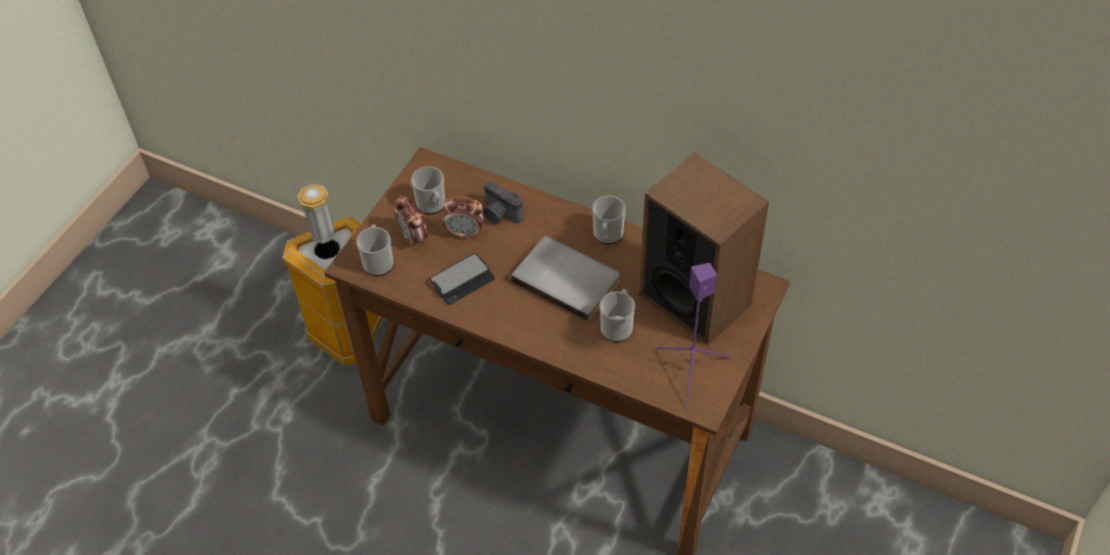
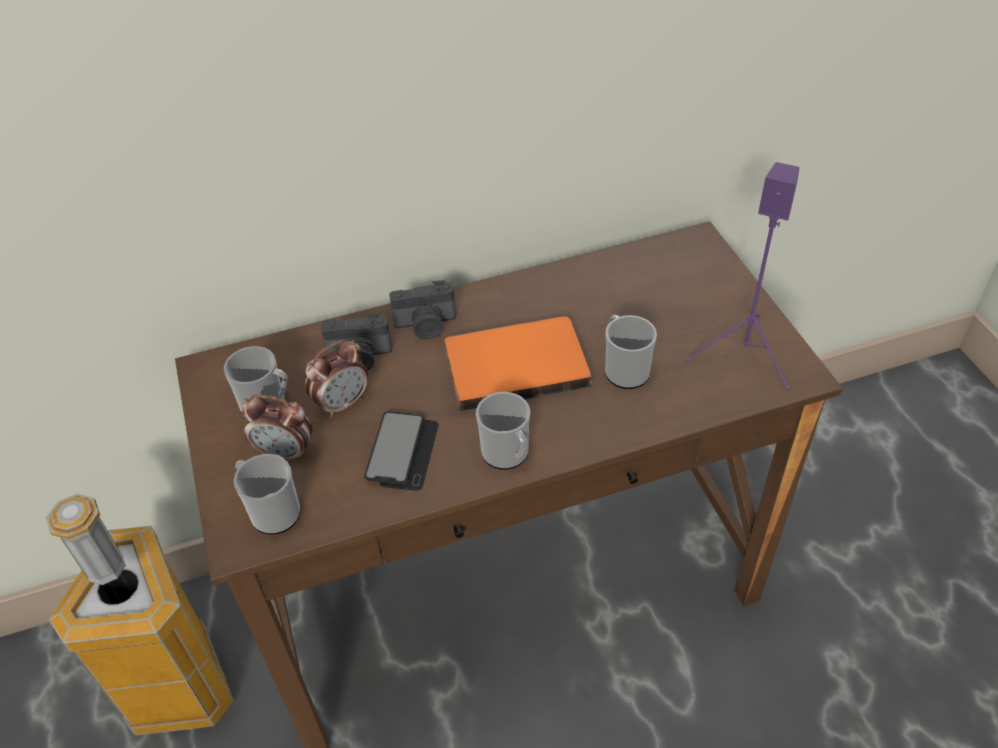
camera: 45 degrees left, 5 degrees down
(552, 221) = (426, 326): none -> camera
(568, 278) = (515, 364): grey book -> orange book
(607, 236) = (500, 298): mug -> mug (508, 455)
(695, 298) = (657, 291): speaker -> none

